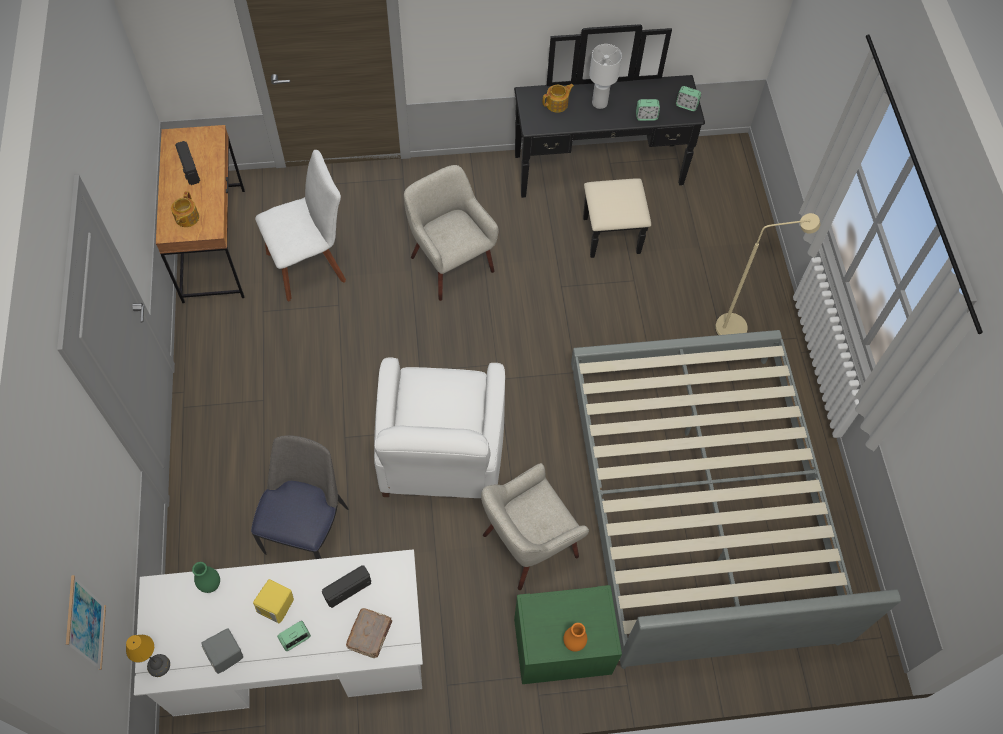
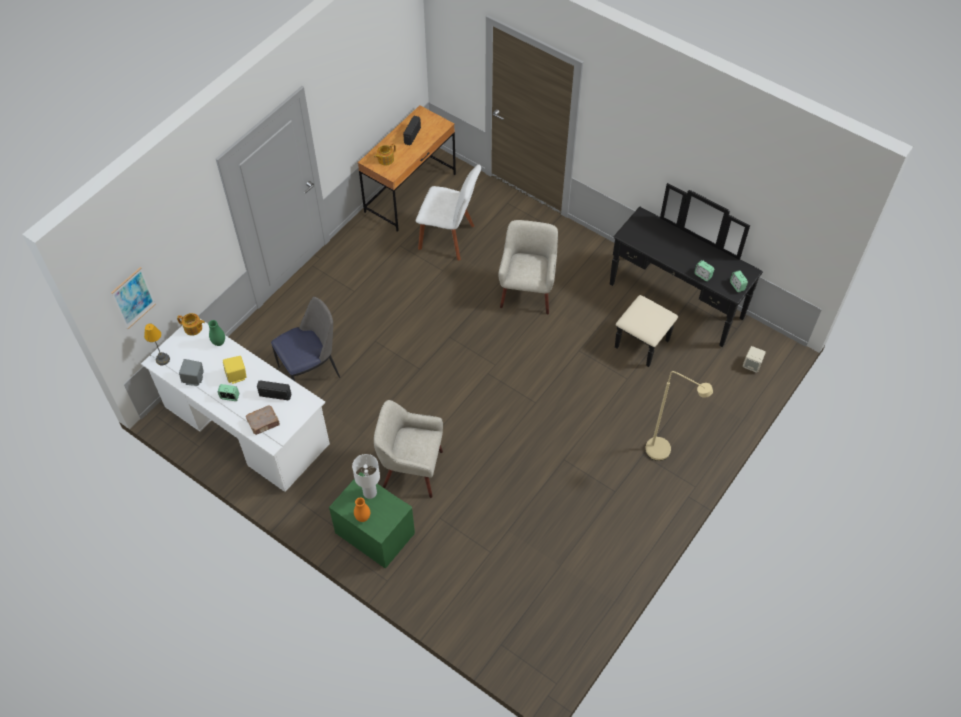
camera: 45 degrees right, 5 degrees down
(441, 453) = (415, 387): white armchair -> none
(557, 104) = (654, 232): teapot -> teapot (193, 328)
(599, 103) = (681, 249): white table lamp -> white table lamp (369, 493)
(697, 503) = (528, 525): grey bed -> none
(725, 183) = (752, 365): none -> beige speaker

